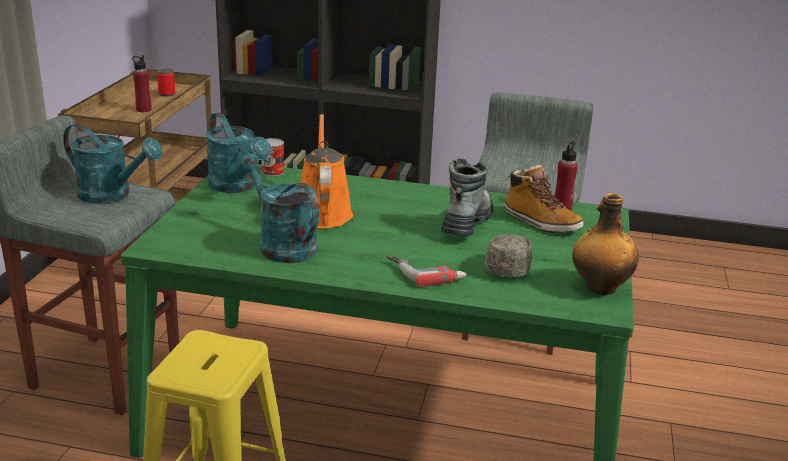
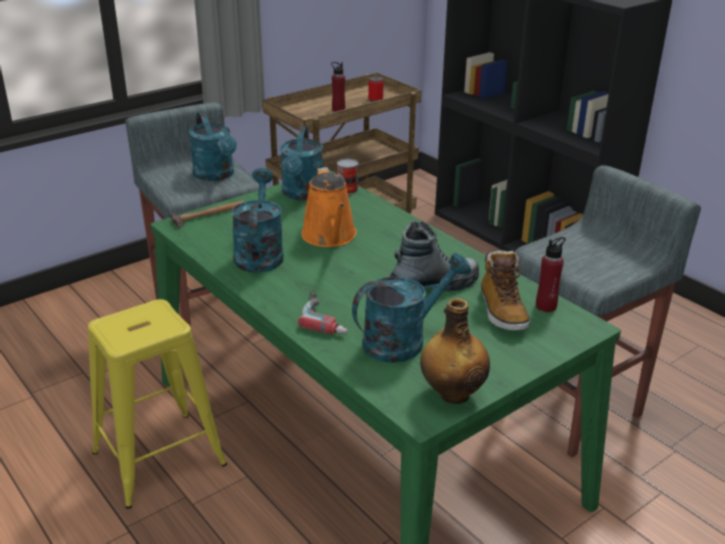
camera: 40 degrees right, 5 degrees up
(174, 228) = (210, 215): none -> hammer
(322, 212) = (330, 237): orange watering can -> orange watering can turned 135 degrees clockwise
(509, 267) = (403, 340): grey cap -> turquoise watering can

